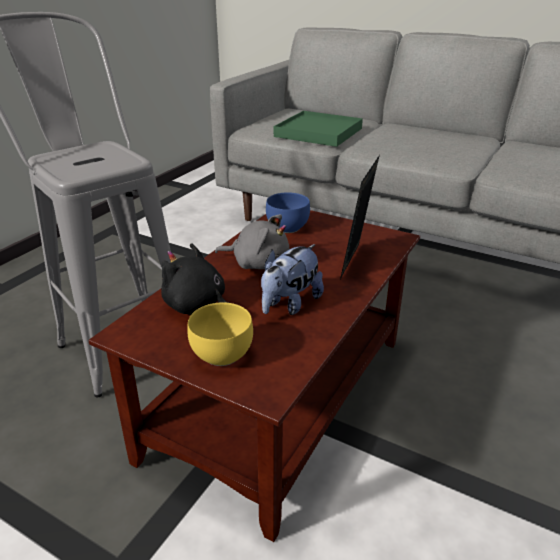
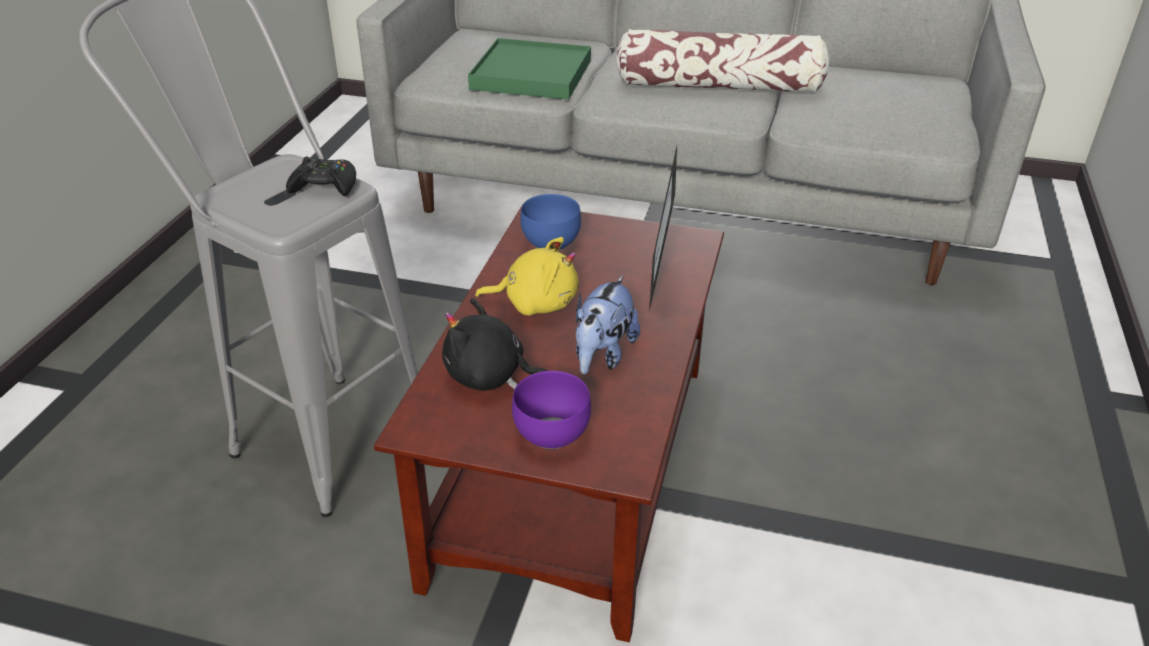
camera: 15 degrees left, 5 degrees up
(118, 158) = (325, 186): none -> black game controller
(221, 356) = (551, 436): yellow bowl -> purple bowl
(257, 263) = (536, 303): grey plush toy -> yellow plush toy
(446, 148) = (719, 86): none -> pillow

